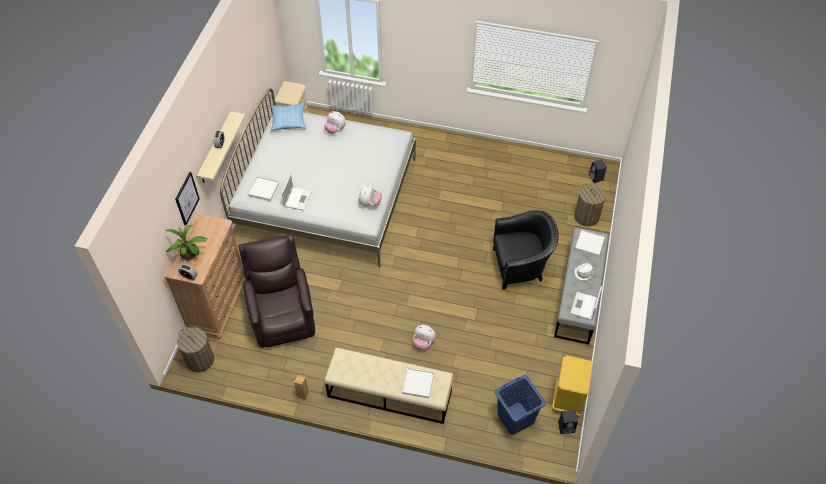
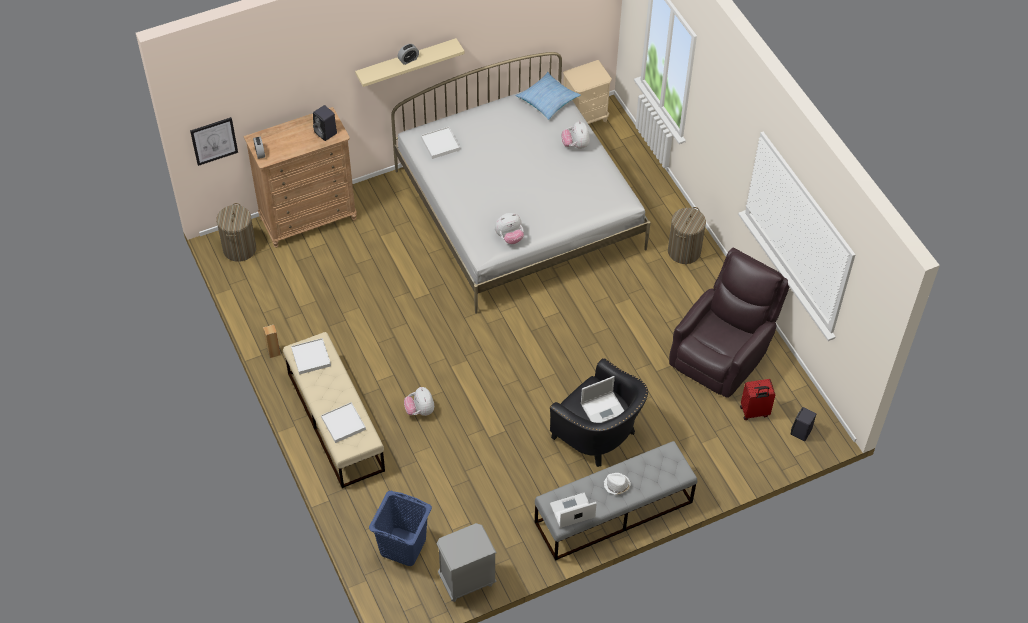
camera: 50 degrees right, 0 degrees up
(187, 198) = (325, 84): picture -> picture (214, 141)
(191, 255) = (283, 137): potted plant -> none
(281, 312) = (347, 272): brown armchair -> brown armchair (723, 352)
(297, 198) = (457, 177): laptop -> laptop (603, 408)
(566, 188) = (754, 412): none -> red suitcase
(567, 400) = (466, 581): yellow nightstand -> grey nightstand
(567, 427) = (433, 599): black speaker -> black speaker (326, 133)
(586, 217) = (731, 456): laundry basket -> laundry basket (684, 251)
(589, 244) = (662, 467): white tray -> white tray (311, 357)

